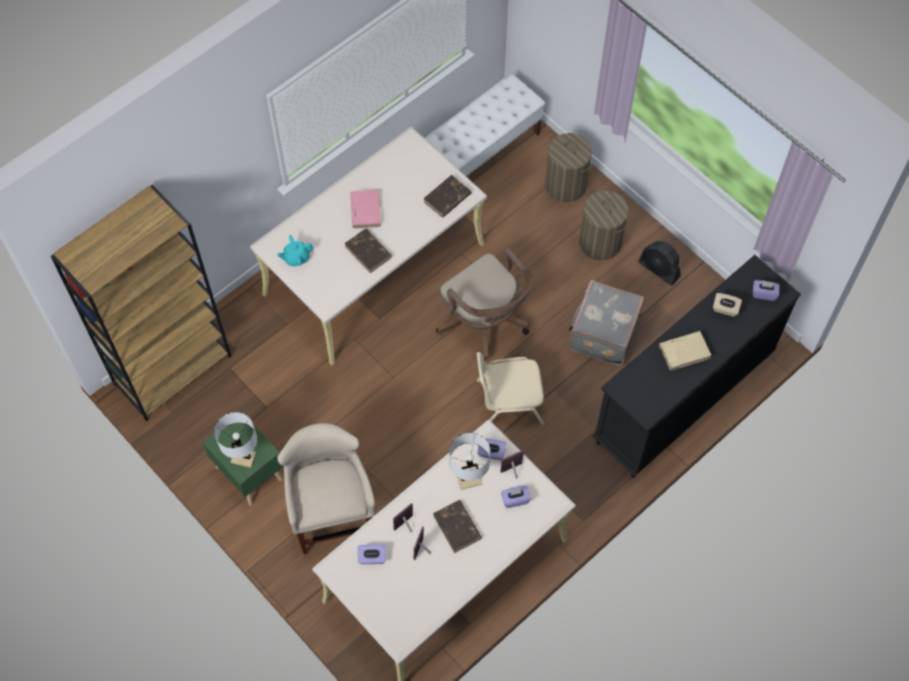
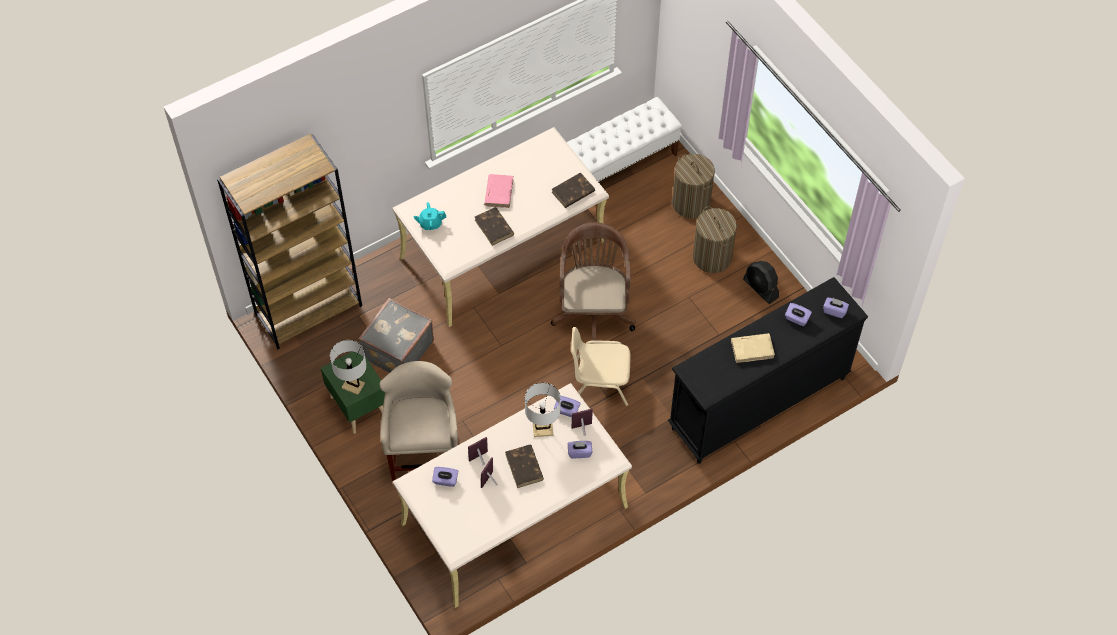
camera: 10 degrees right, 5 degrees down
(485, 324) = (593, 312): brown office chair -> brown office chair turned 150 degrees counterclockwise
(602, 333) = (697, 336): grey suitcase -> grey suitcase (396, 349)
(725, 309) = (796, 319): beige tissue box -> purple tissue box

